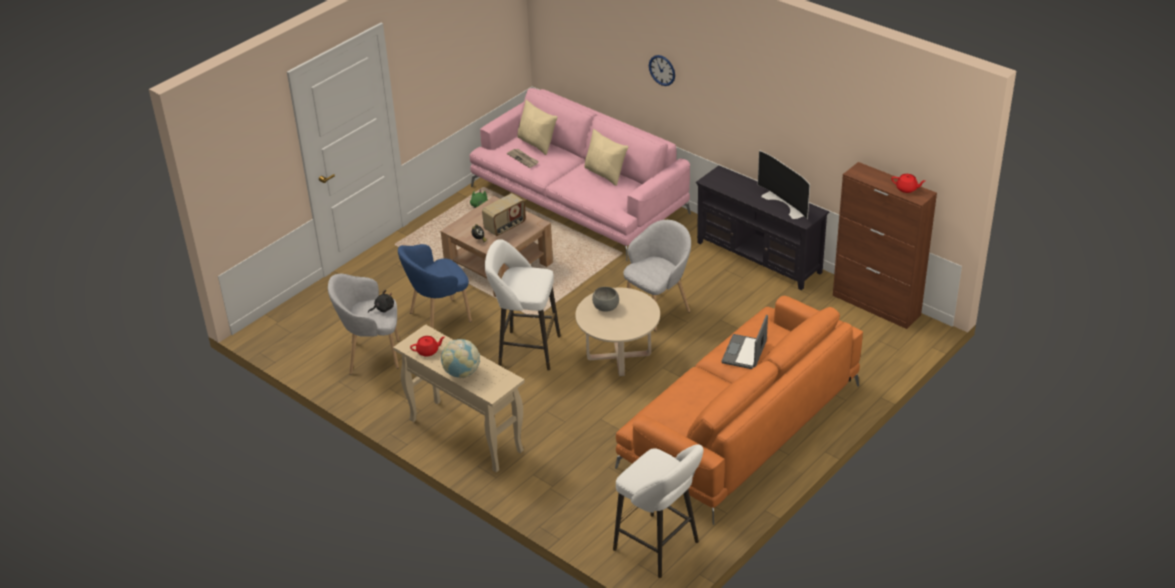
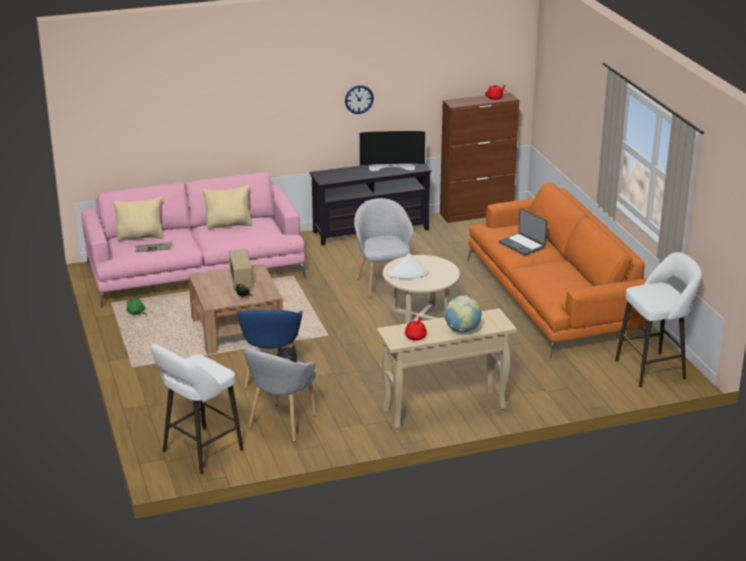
camera: 60 degrees left, 10 degrees down
(525, 350) = (364, 351): white stool -> white stool (199, 452)
(606, 307) = (408, 274): grey bowl -> white hat
(662, 70) = (239, 110): wall clock -> wall clock (359, 99)

